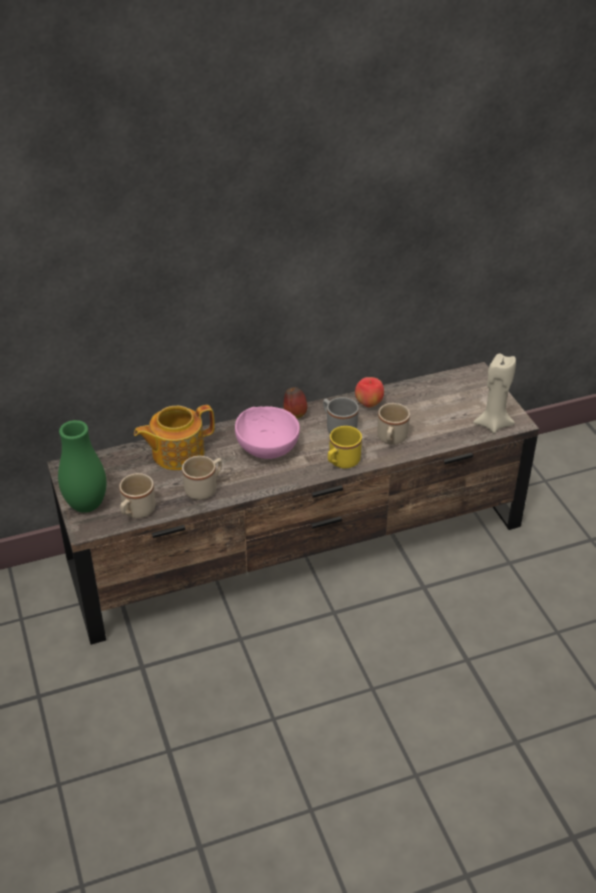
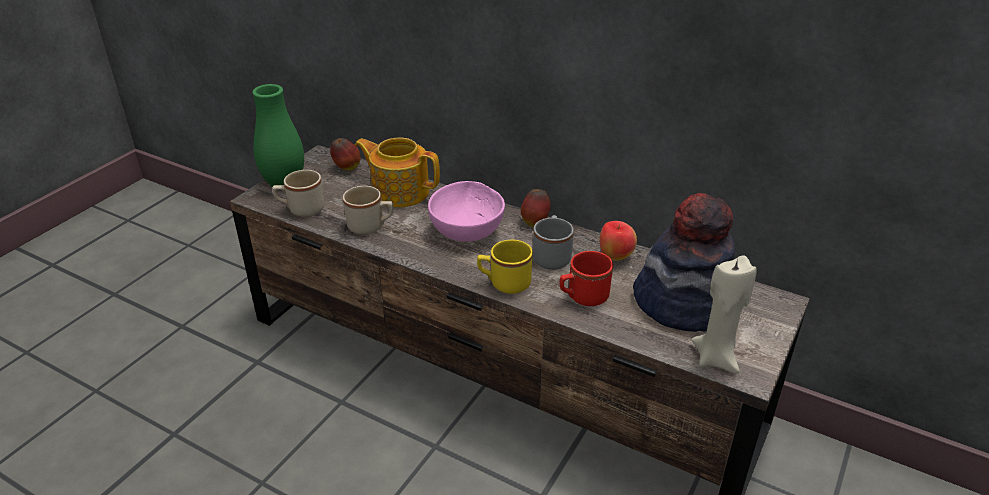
camera: 50 degrees right, 5 degrees down
(107, 463) = (347, 168): none -> apple
(391, 439) = (582, 297): beige mug -> red mug
(439, 406) = (683, 303): none -> hat

